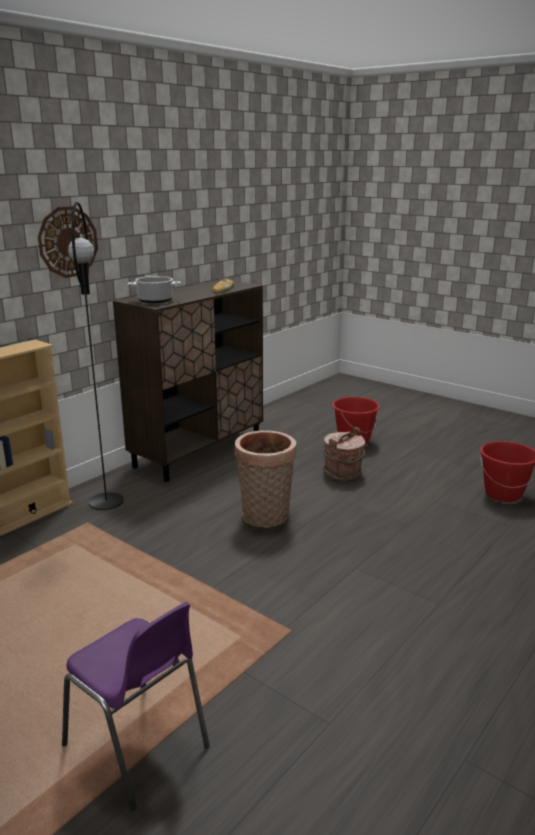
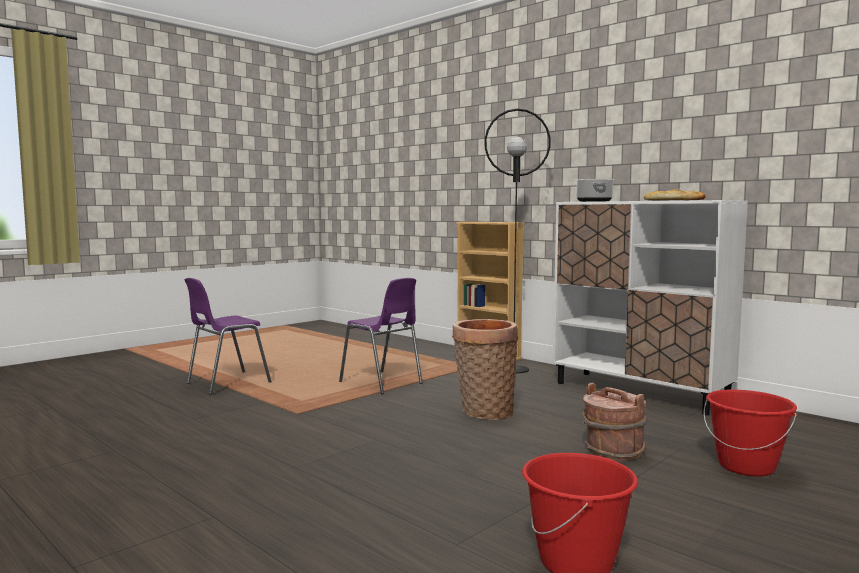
camera: 95 degrees right, 15 degrees down
(68, 242) = (562, 148): wall clock -> none
(156, 583) = (382, 383): none -> purple chair
(199, 451) = (640, 392): brown cabinet -> white cabinet

